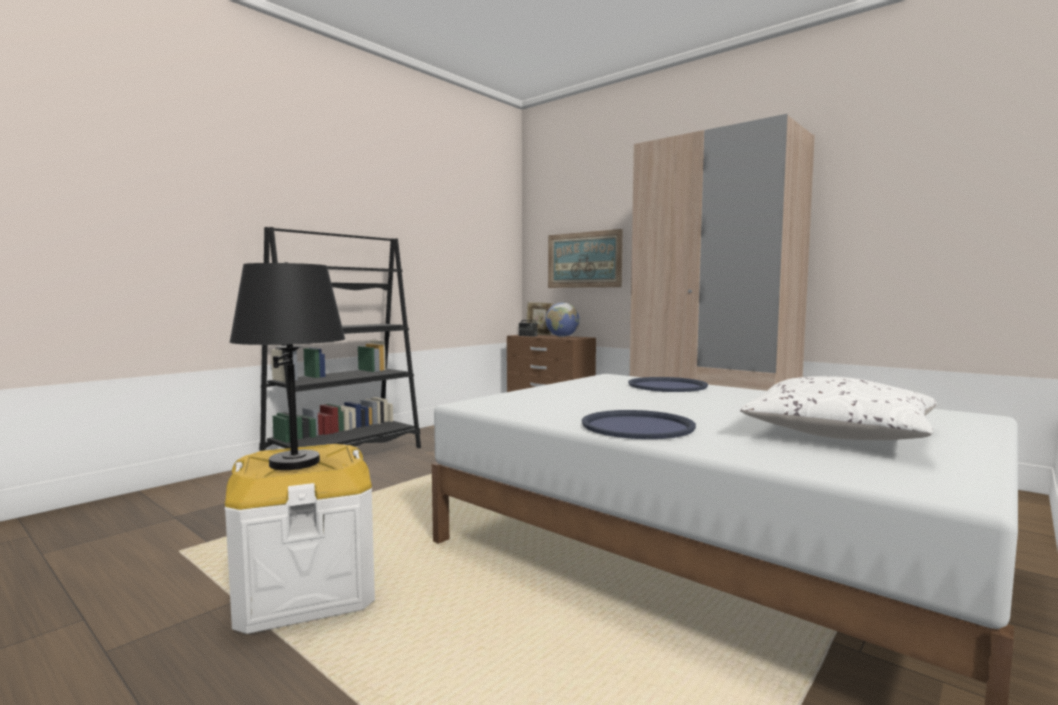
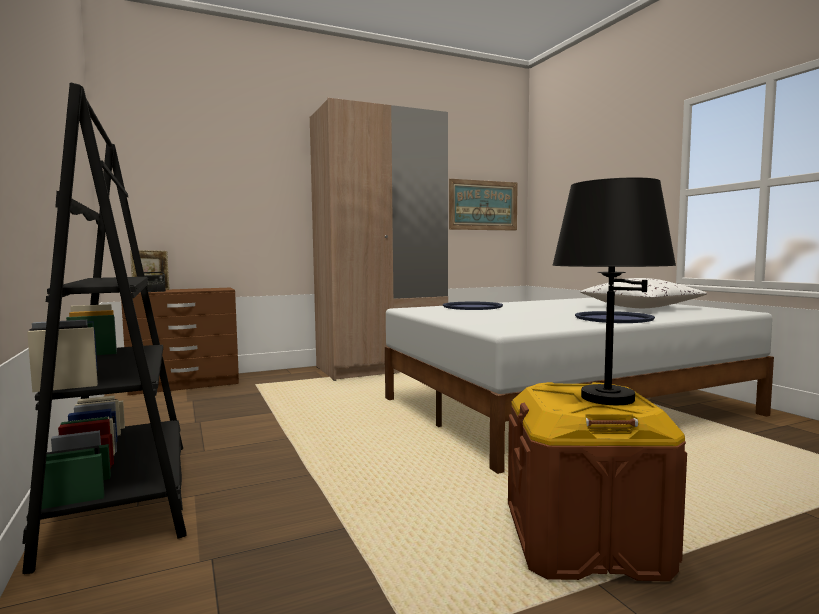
camera: 65 degrees left, 0 degrees up
(305, 591) = (585, 541): white storage box -> brown storage box
(562, 336) = (195, 289): globe -> none
(584, 260) = (203, 202): picture -> picture (483, 205)

